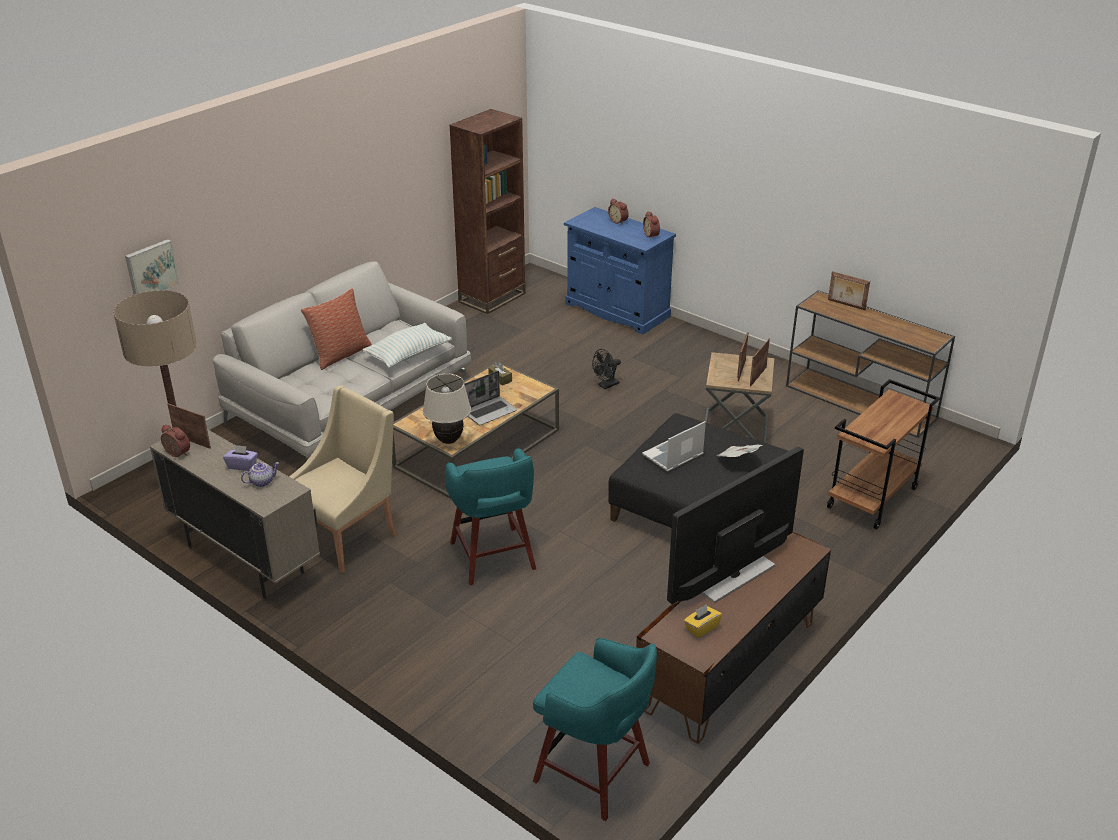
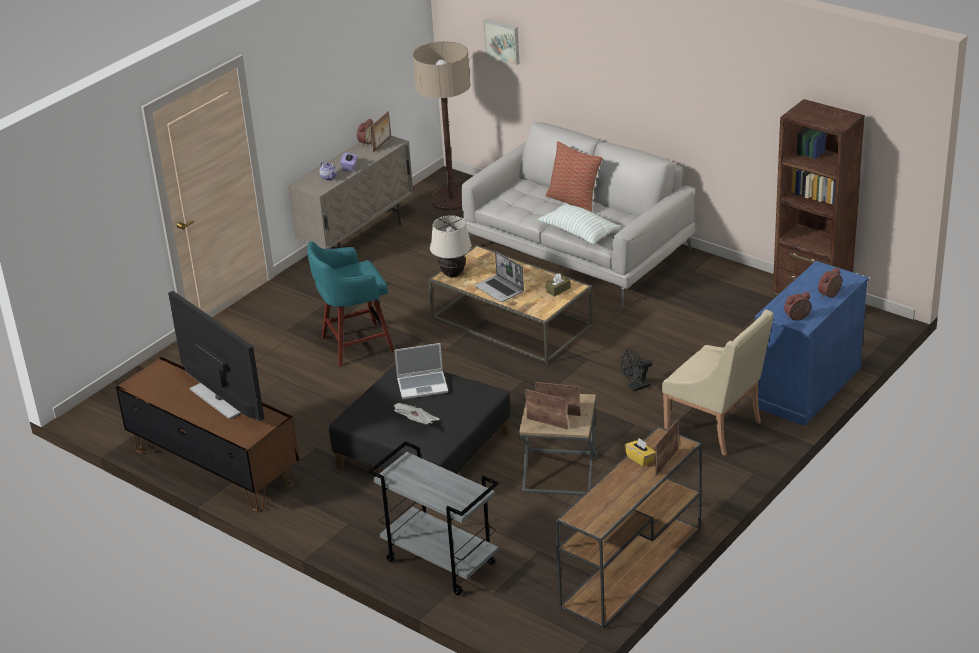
camera: 90 degrees right, 0 degrees up
(347, 536) = (385, 276): beige armchair -> beige armchair (716, 427)
(595, 774) = (118, 406): turquoise stool -> none
(606, 385) = (636, 387): black fan -> black fan turned 75 degrees counterclockwise
(672, 456) = (423, 386): laptop -> laptop turned 120 degrees clockwise
(701, 628) = (163, 384): yellow tissue box -> yellow tissue box (640, 459)
(872, 499) = (439, 562): brown cart -> grey cart

